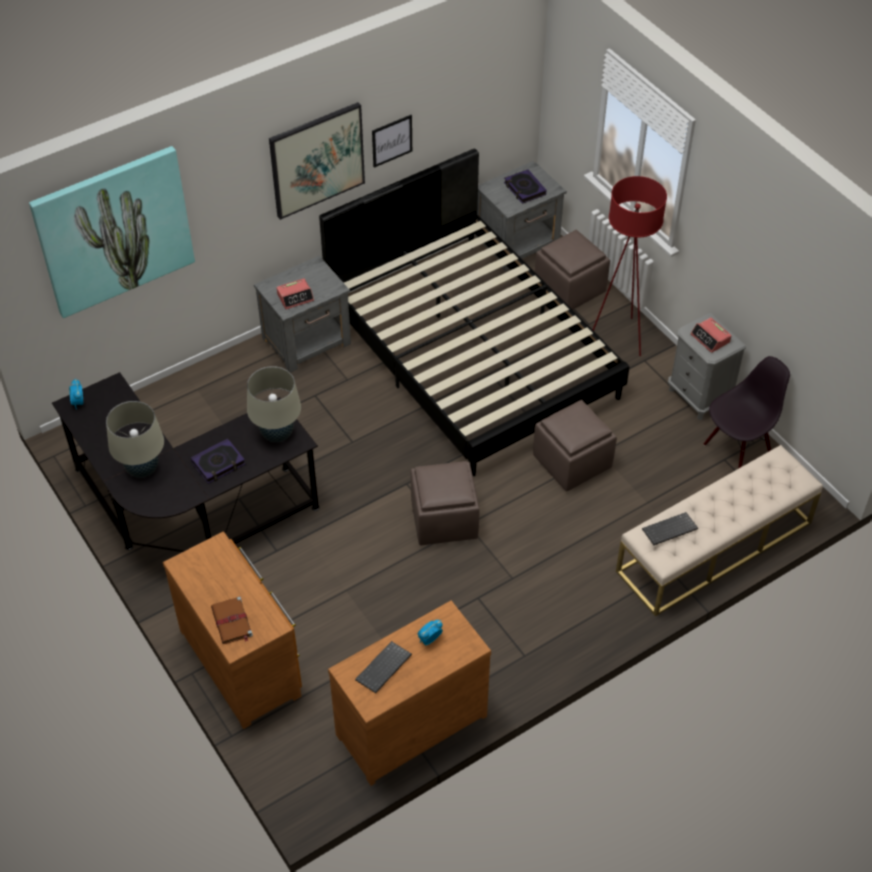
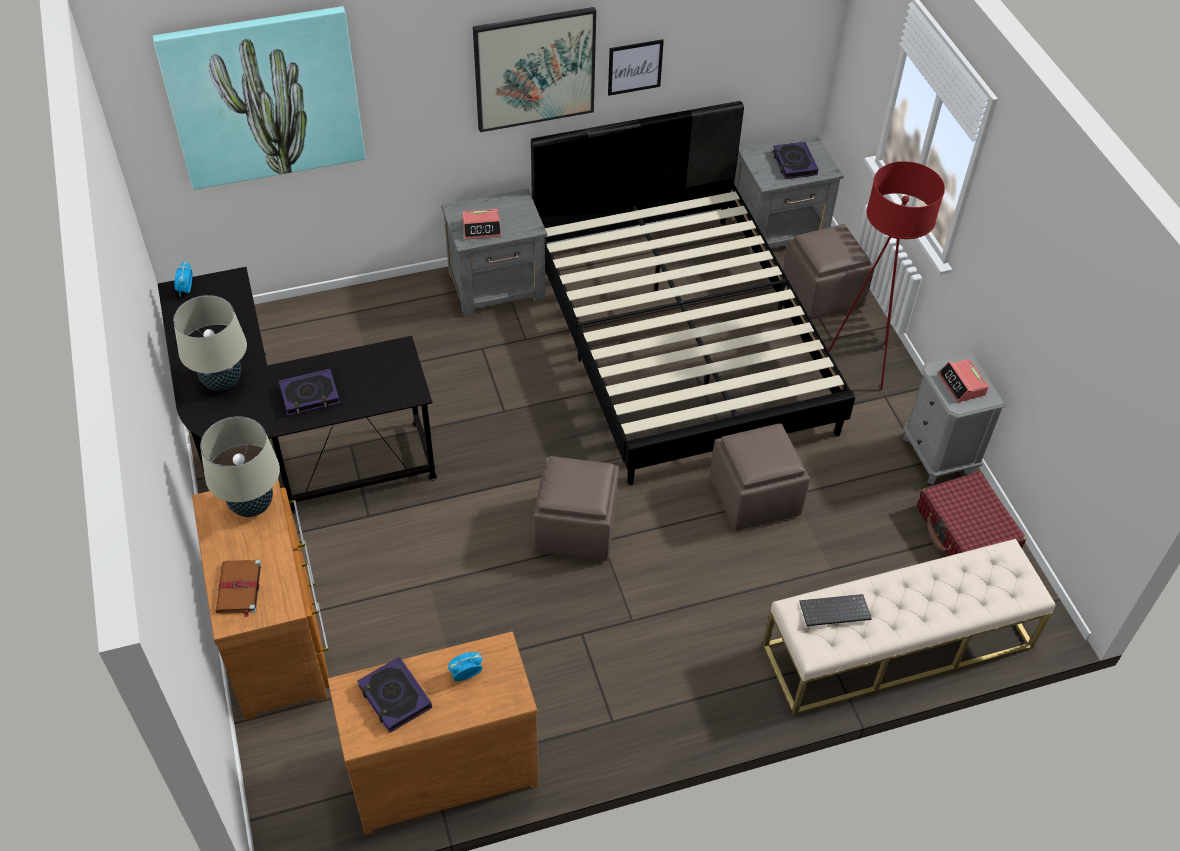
camera: 15 degrees right, 0 degrees up
(277, 434) = (391, 377): beige table lamp -> beige table lamp (252, 505)
(384, 669) = (394, 697): keyboard -> book
(737, 450) = (966, 532): black chair -> red suitcase

